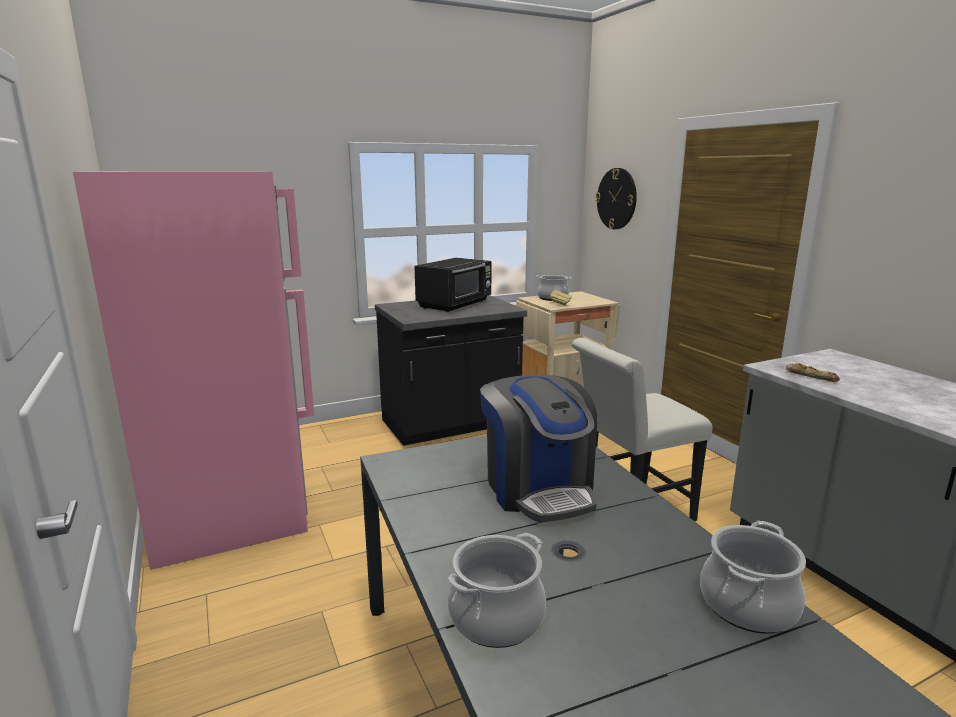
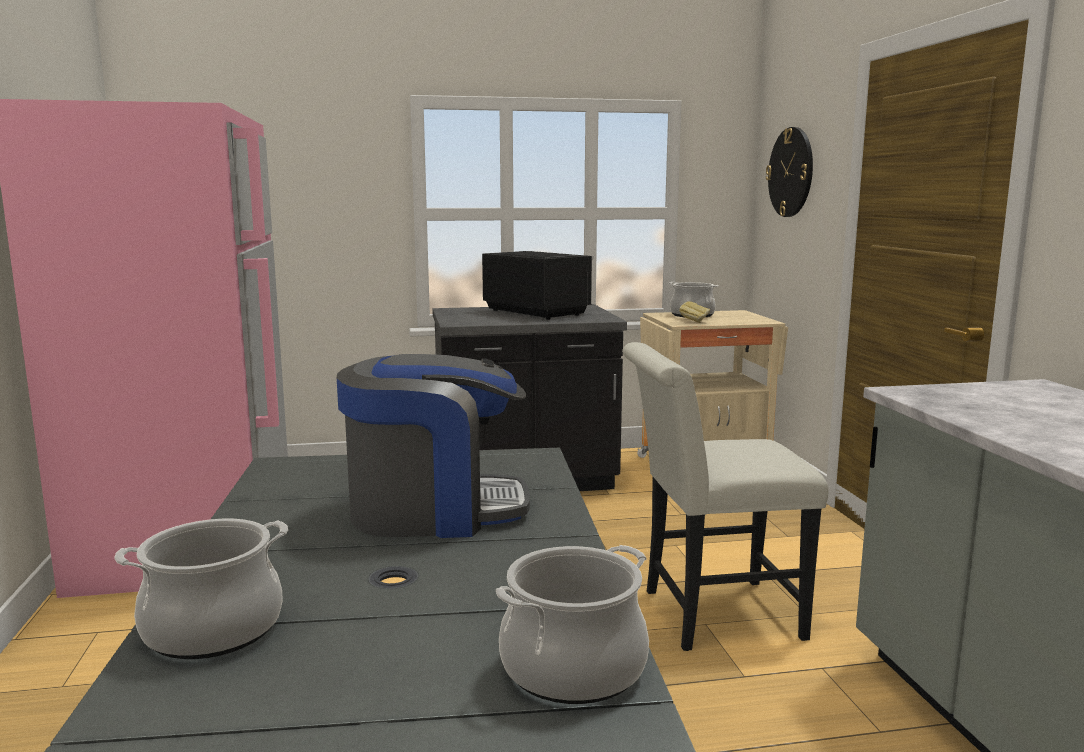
camera: 15 degrees right, 5 degrees down
(455, 304) = (536, 312): black microwave -> black microwave turned 90 degrees counterclockwise
(538, 489) = (434, 510): coffee machine -> coffee machine turned 90 degrees counterclockwise
(811, 376) = (958, 405): bread -> none

